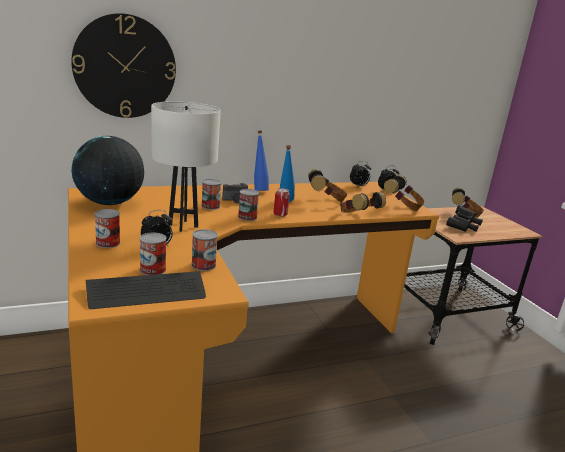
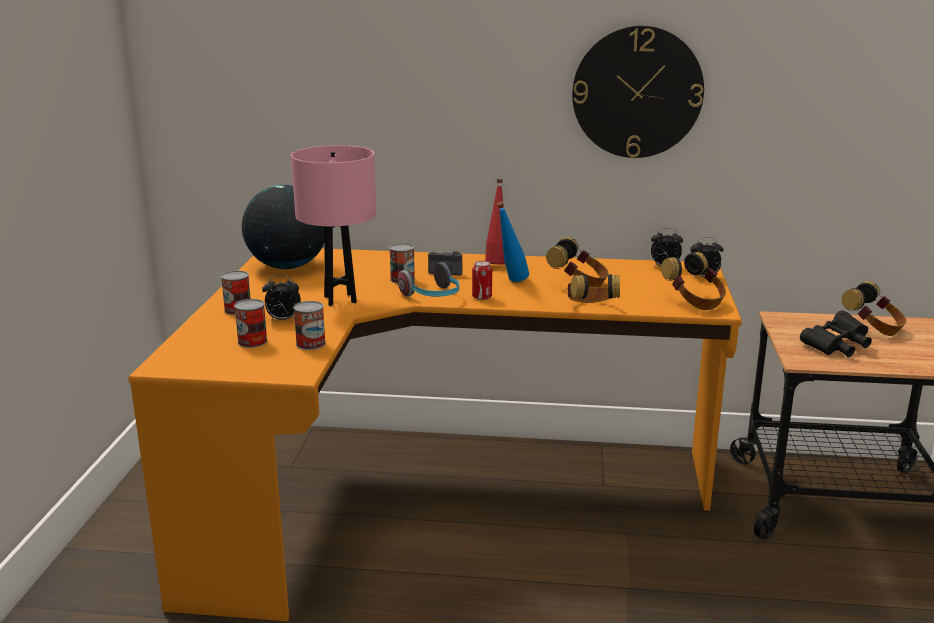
camera: 30 degrees right, 0 degrees up
(125, 67) = (325, 98): wall clock -> wall clock (637, 92)
(146, 292) = (222, 361): keyboard -> none
(182, 226) = (340, 299): white table lamp -> pink table lamp
(247, 217) = (433, 296): can -> headphones
(259, 190) = (496, 263): blue bottle -> red bottle

